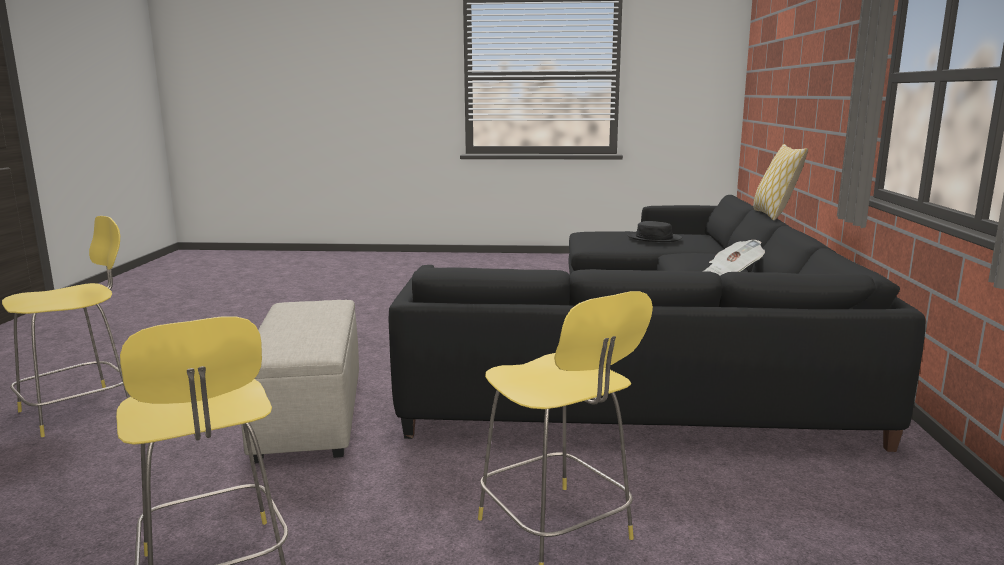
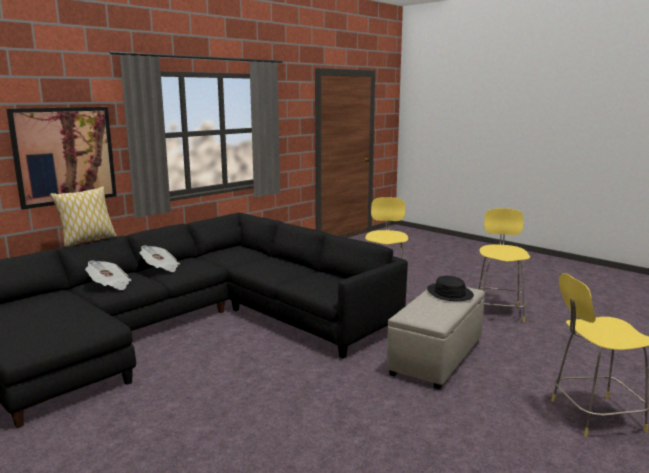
camera: 140 degrees left, 0 degrees up
(654, 238) = (49, 310): black hat -> black hat (449, 293)
(695, 255) = (110, 285): none -> newspaper
(834, 100) = (64, 155): none -> picture

